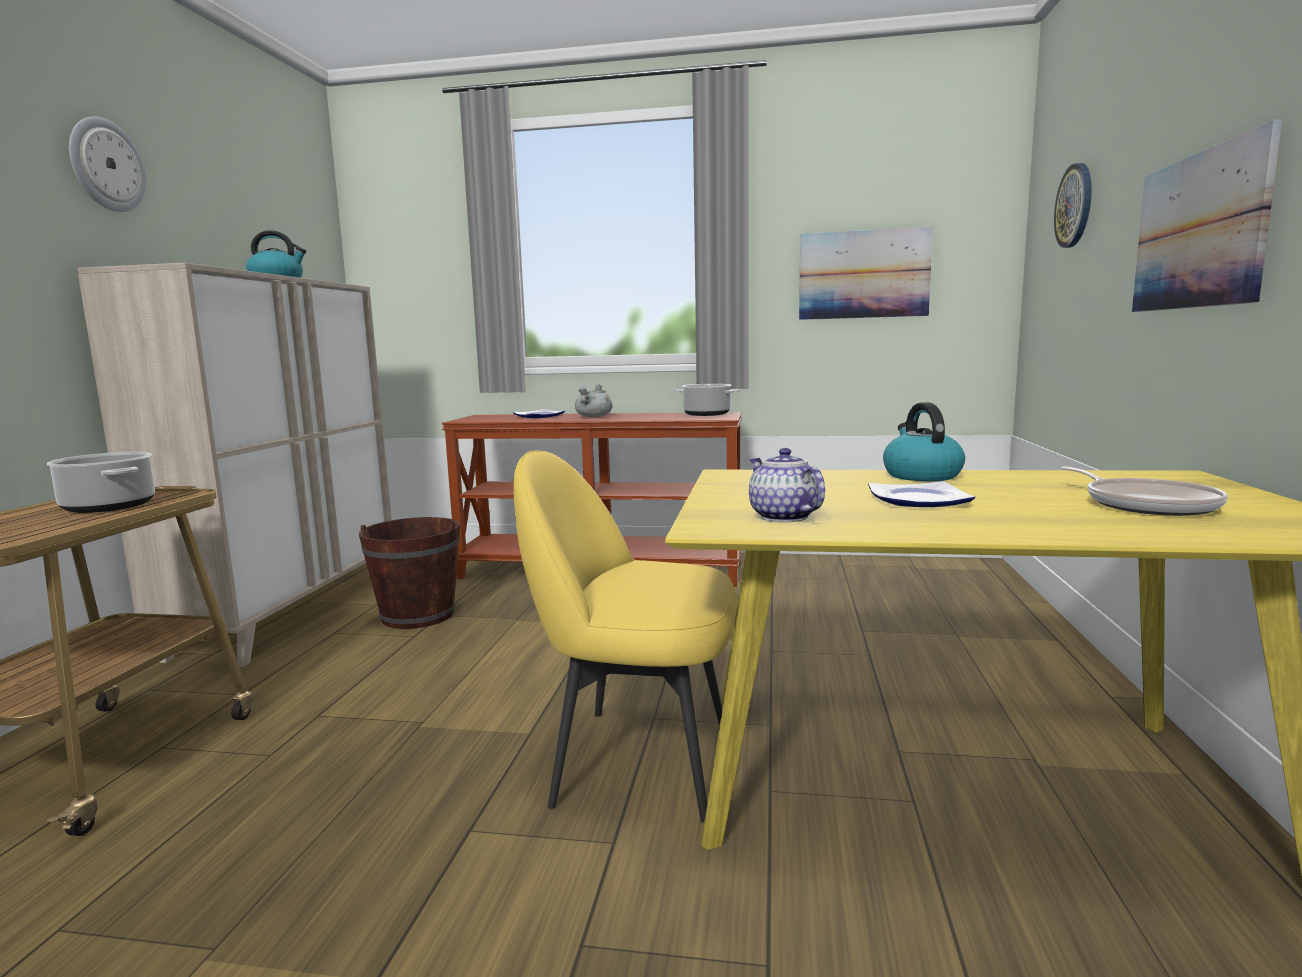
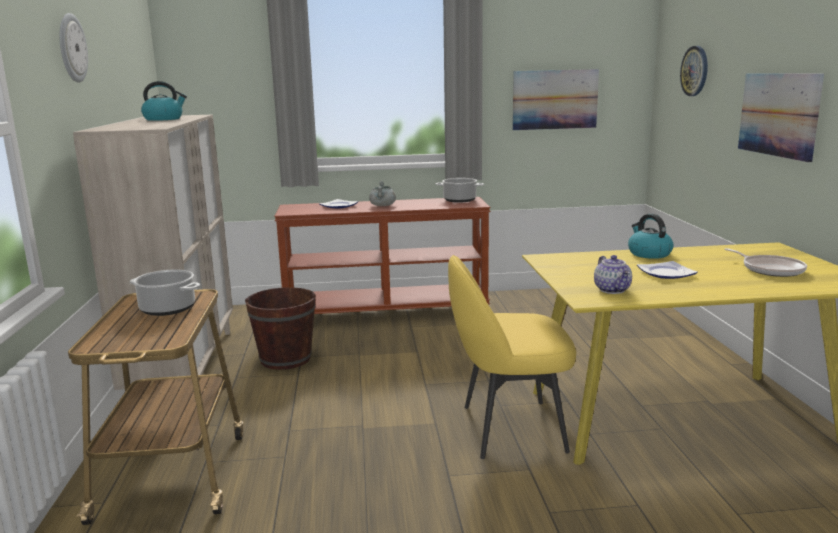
camera: 15 degrees left, 5 degrees up
(782, 517) = (613, 290): teapot -> teapot turned 150 degrees counterclockwise

